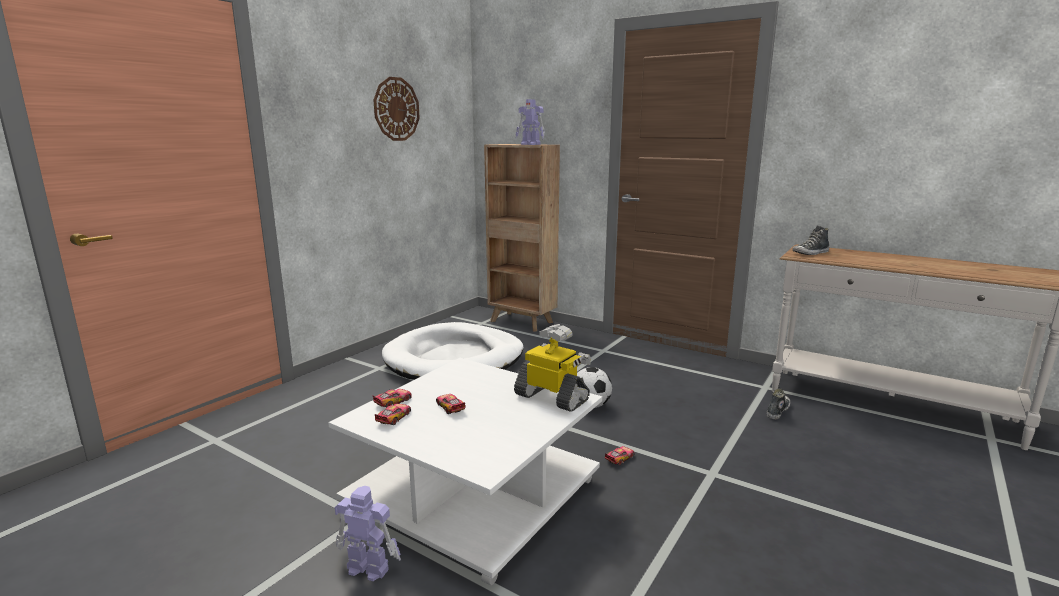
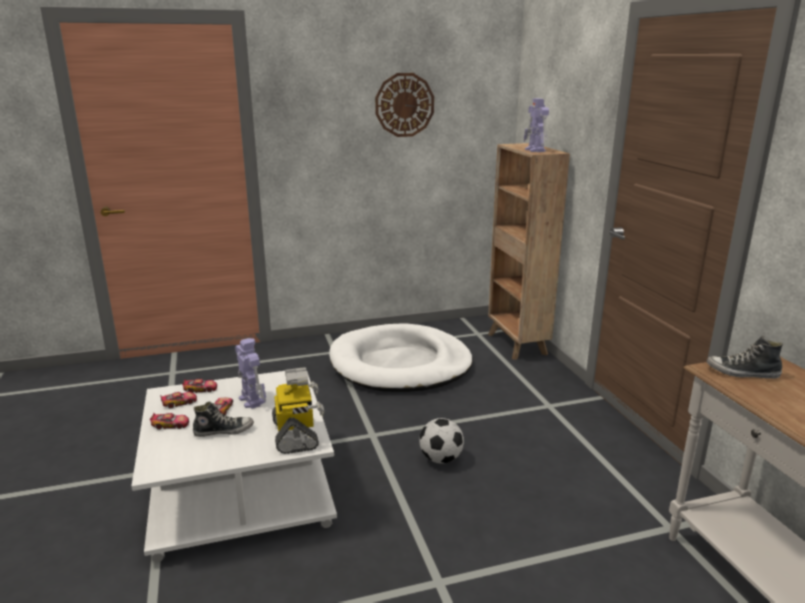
camera: 40 degrees right, 5 degrees up
(367, 567) = (120, 505): toy robot -> toy robot (251, 400)
(620, 458) = (383, 521): toy car -> toy car (171, 425)
(777, 411) = (632, 561): shoe -> shoe (224, 431)

